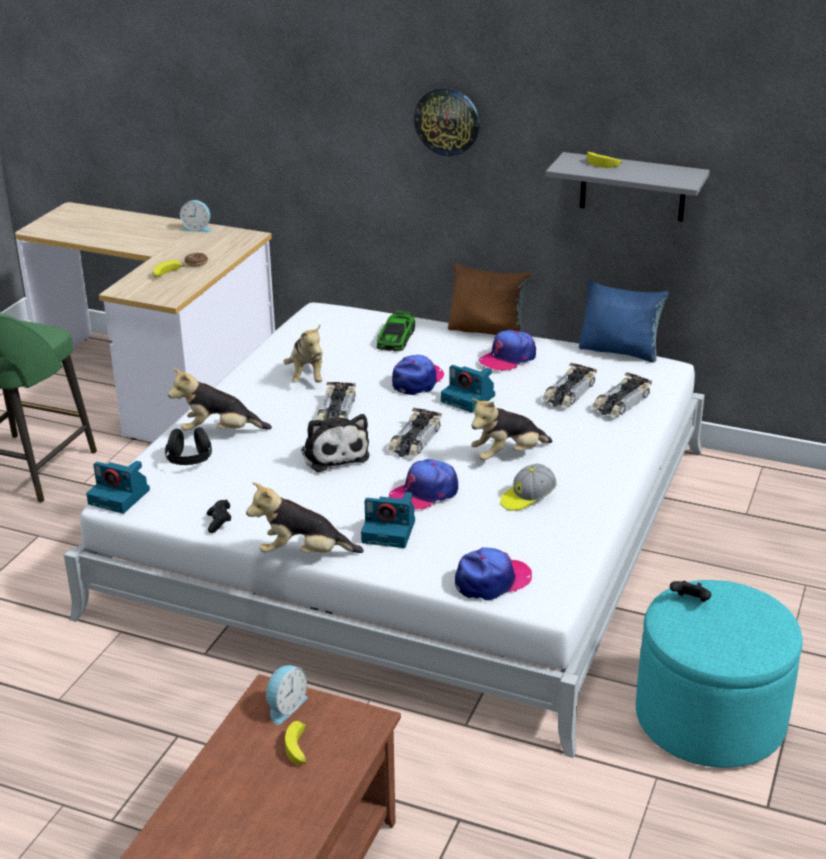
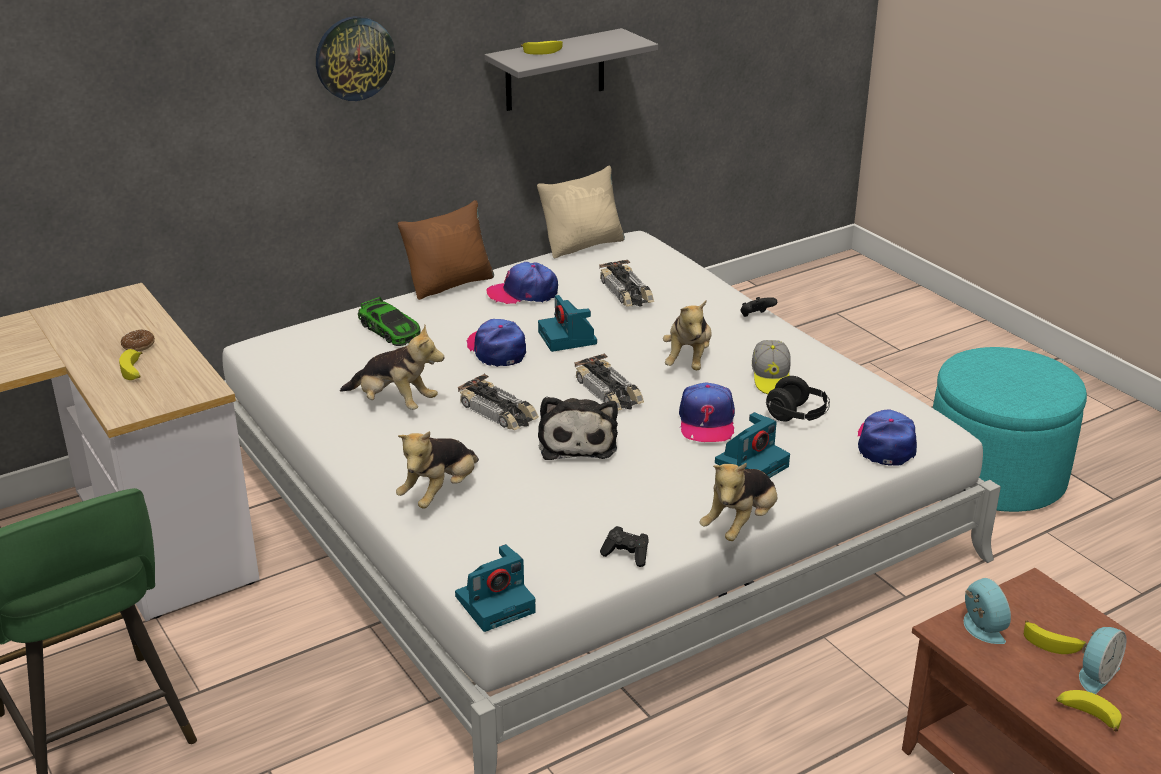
camera: 55 degrees left, 0 degrees up
(189, 461) = (475, 532): black headphones -> black headphones (797, 416)
(197, 228) = (44, 317): alarm clock -> alarm clock (1095, 674)
(217, 791) = (1087, 716): none -> banana
(334, 454) = (577, 442): plush toy -> plush toy turned 75 degrees clockwise
(469, 399) = (568, 338): camera -> camera turned 90 degrees clockwise
(508, 358) = (523, 293): cap -> cap turned 90 degrees clockwise
(620, 351) = (583, 245): blue pillow -> beige pillow
(620, 402) = (672, 278): toy car -> none
(690, 601) = (975, 378): black game controller -> black game controller (756, 316)

